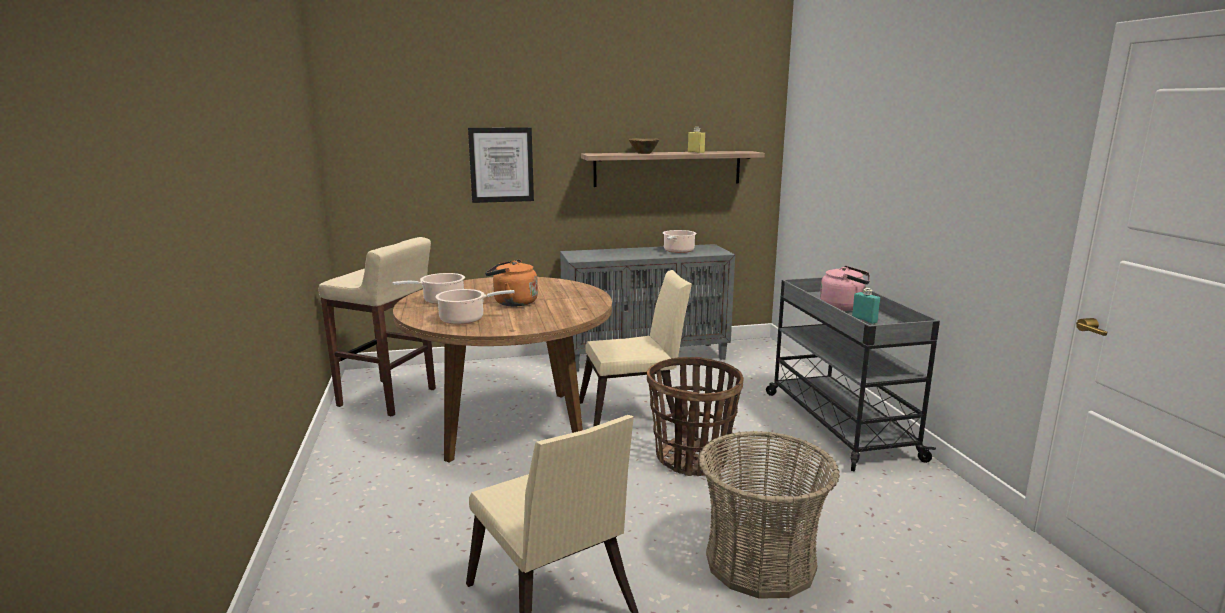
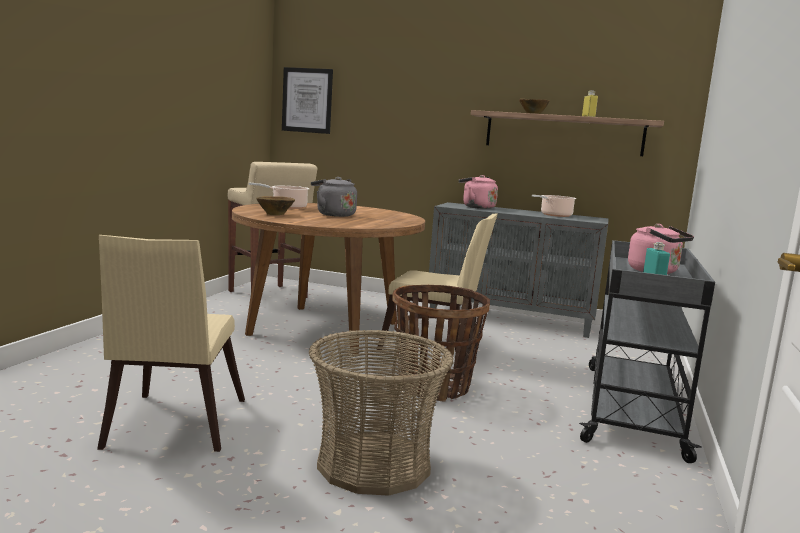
camera: 30 degrees right, 5 degrees down
(465, 319) = (275, 214): cooking pot -> brown bowl
(501, 165) = (405, 117): picture -> picture (307, 100)
(512, 302) = (333, 214): orange kettle -> grey kettle
(602, 254) = (476, 207): none -> pink kettle

